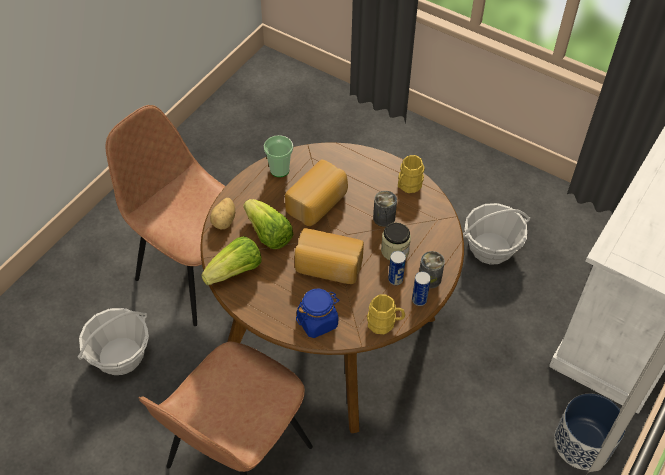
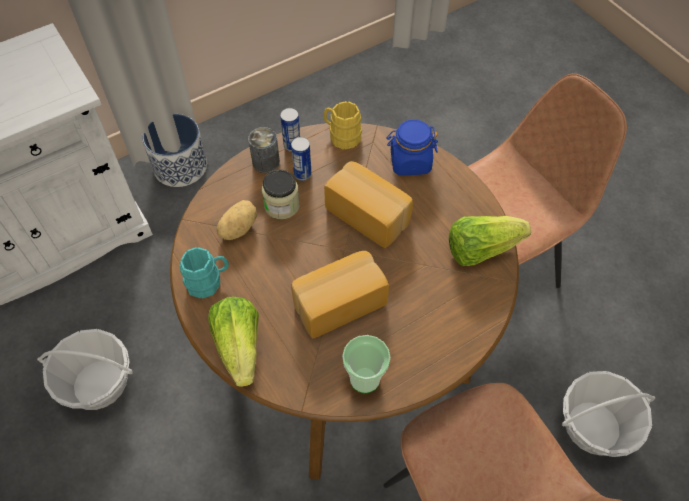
camera: 155 degrees left, 5 degrees up
(225, 221) = (472, 324): potato -> potato (237, 228)
(268, 234) = (422, 283): lettuce -> lettuce (239, 346)
(384, 218) = (268, 250): can -> none
(407, 186) = (208, 282): yellow mug -> turquoise mug

